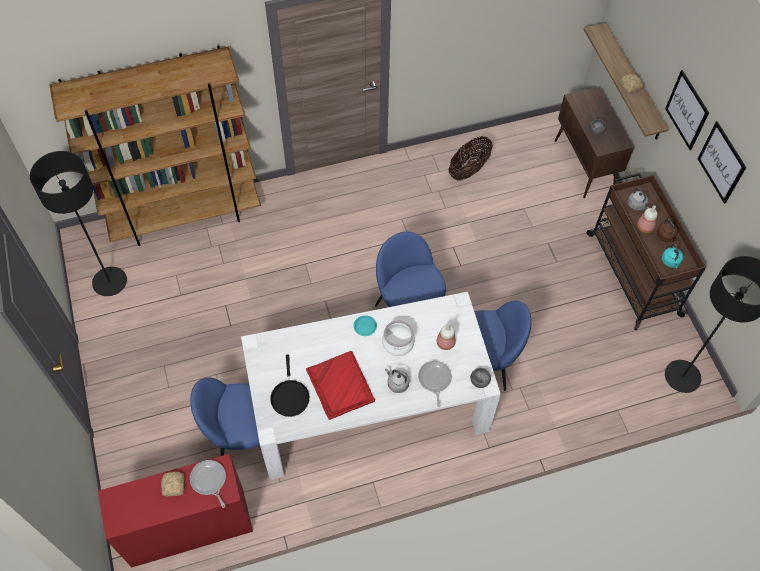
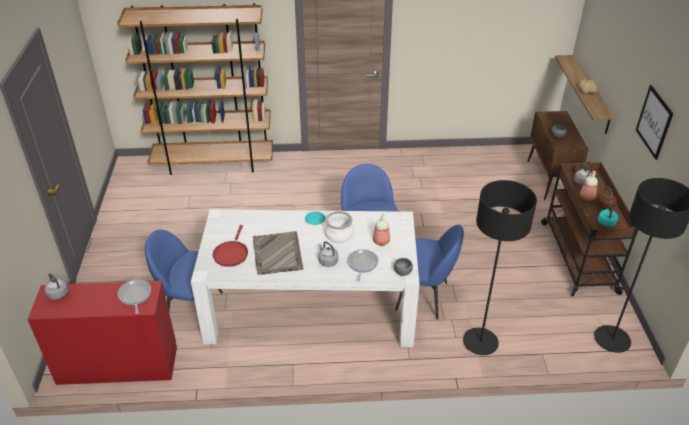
camera: 15 degrees right, 20 degrees down
(110, 282) = (138, 192): black floor lamp -> black floor lamp (480, 342)
(122, 498) = (57, 293): none -> grey kettle
(173, 486) = (103, 294): bread -> none
(290, 396) = (231, 253): black frying pan -> red frying pan
(340, 386) = (277, 254): red tray -> grey tray
(468, 169) = (449, 168): basket -> none
(687, 110) = (629, 91): picture -> none

